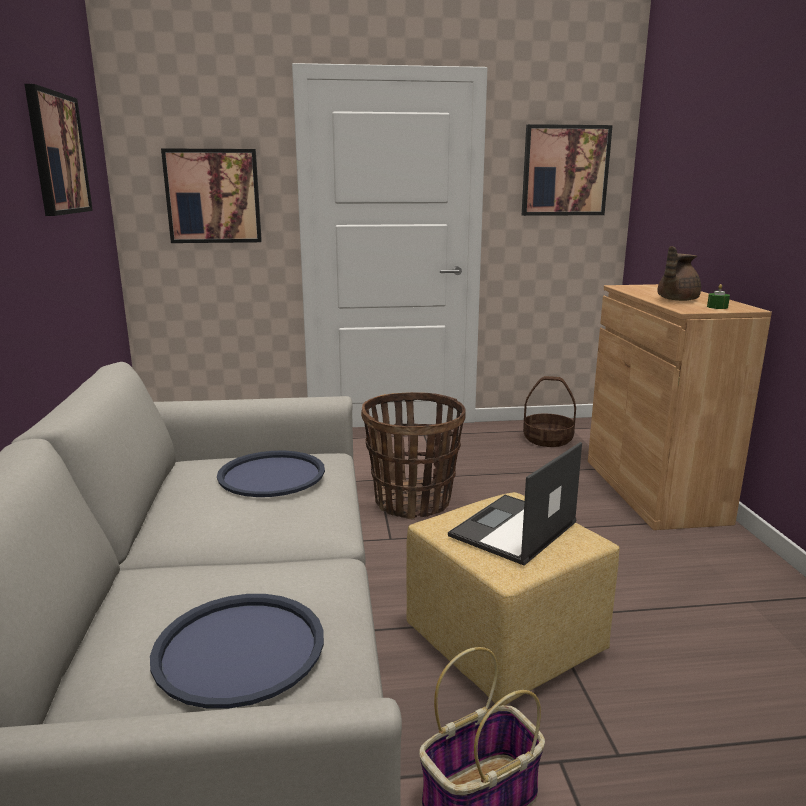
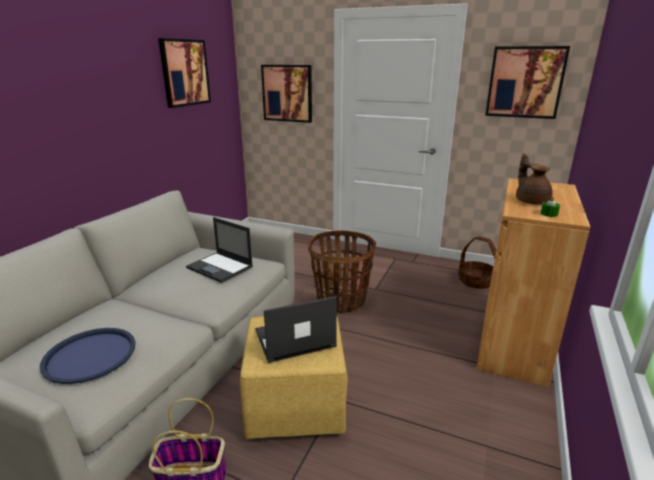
camera: 30 degrees right, 5 degrees up
(271, 475) = (220, 267): blue tray -> laptop
(676, 300) = (531, 201): brown teapot -> brown teapot turned 90 degrees clockwise

